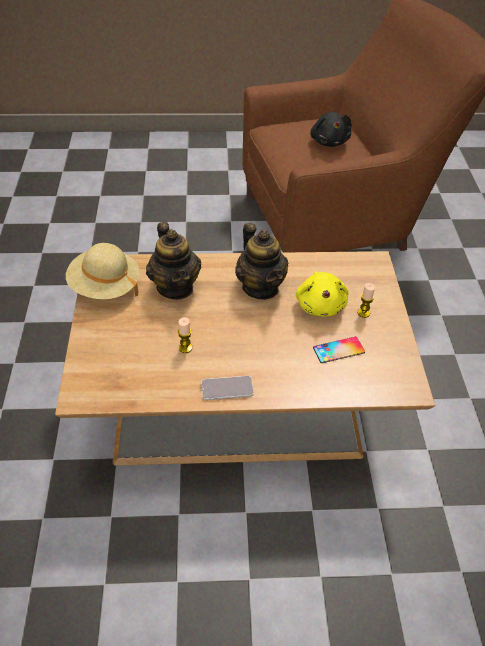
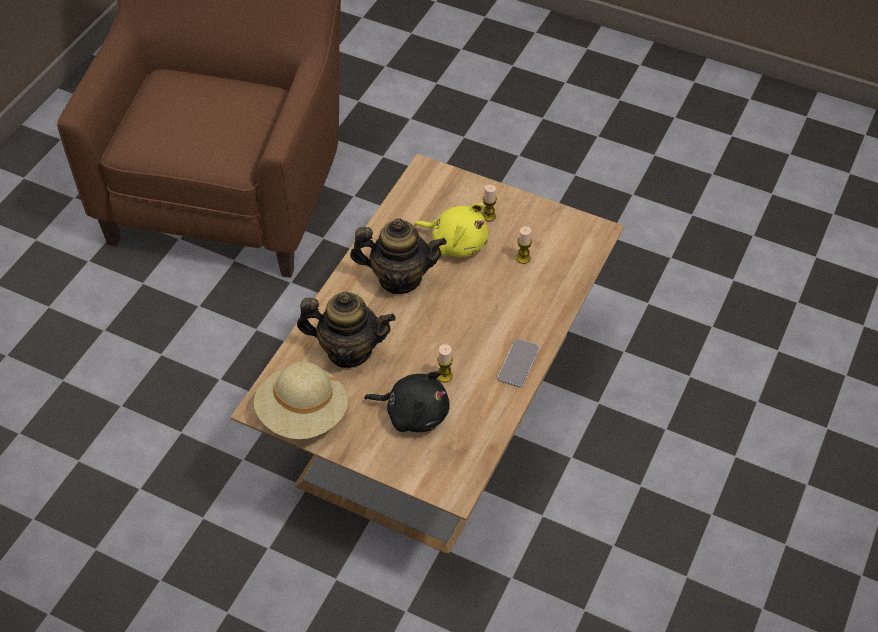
camera: 60 degrees left, 5 degrees up
(329, 141) = (209, 103): black plush toy -> black plush toy (413, 413)
(338, 350) = (523, 258): phone -> candle

